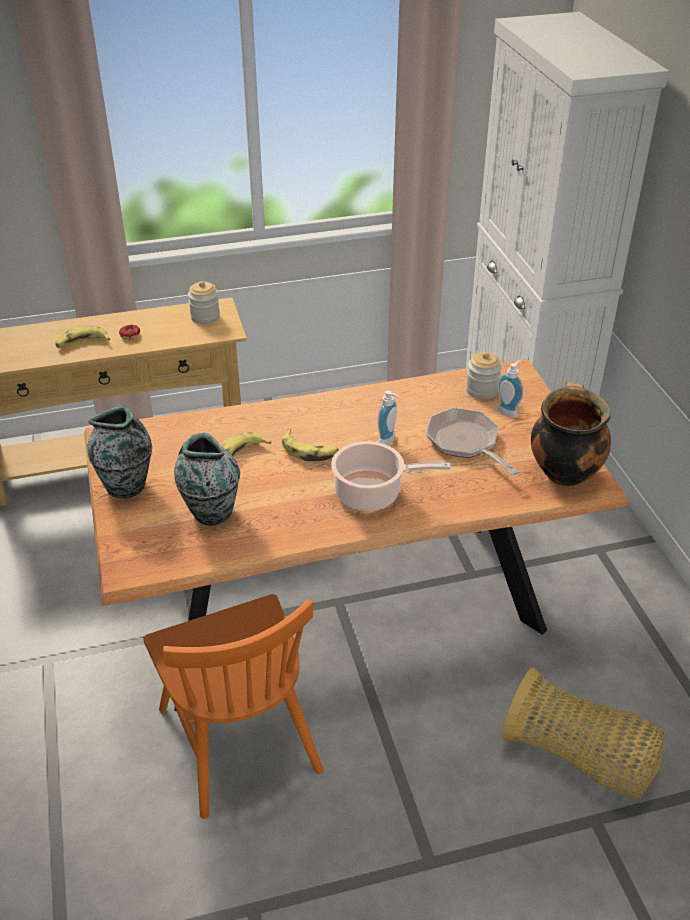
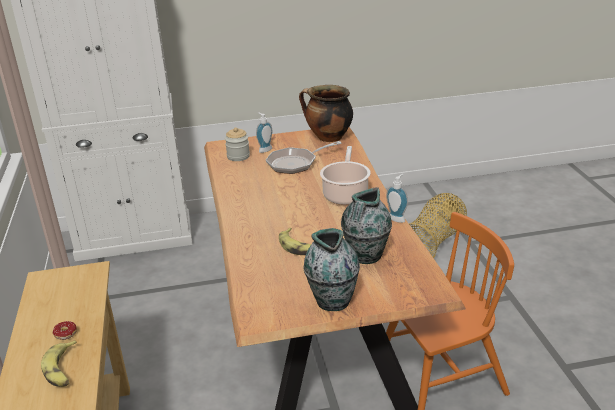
camera: 85 degrees left, 10 degrees down
(205, 316) = (57, 286): jar -> none
(309, 451) = (296, 217): banana -> none
(389, 441) = (289, 188): soap dispenser -> soap dispenser (397, 218)

